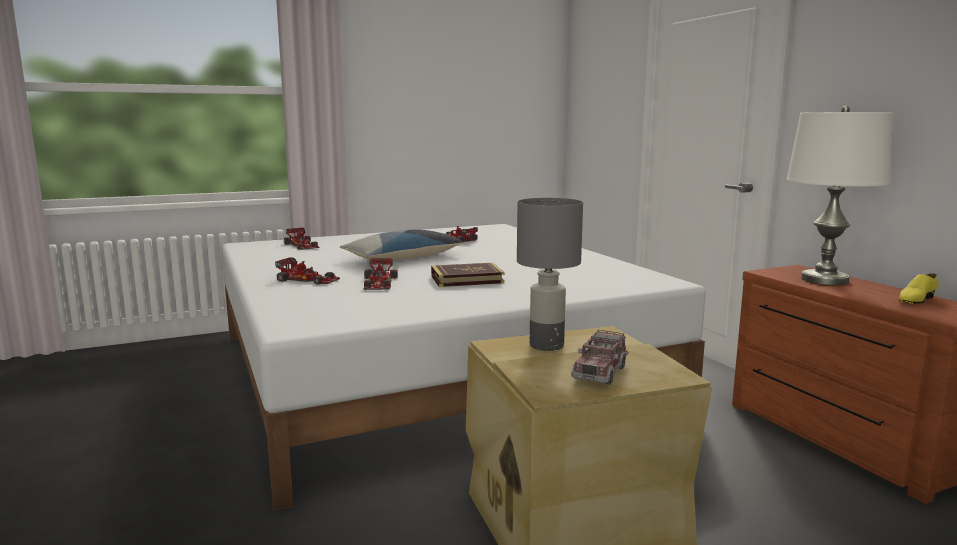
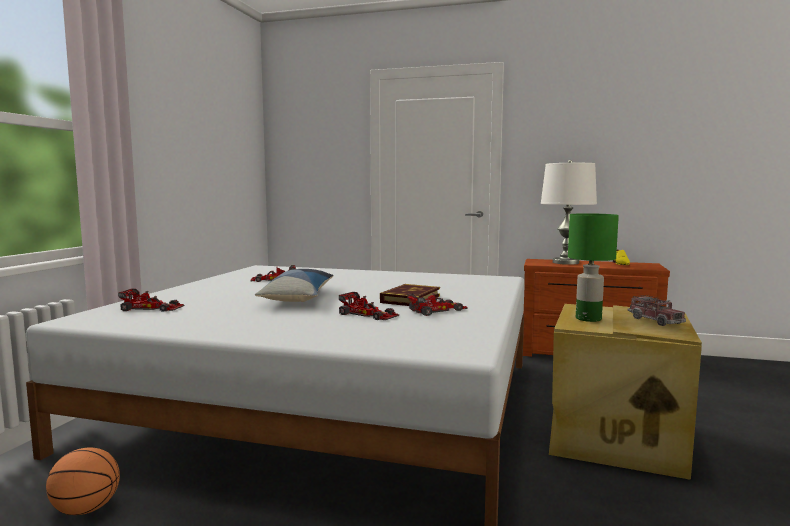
camera: 50 degrees left, 5 degrees down
(188, 375) = (86, 510): none -> basketball
(307, 279) = (303, 326): toy car -> toy car (437, 310)
(546, 346) = (588, 319): grey table lamp -> green table lamp

